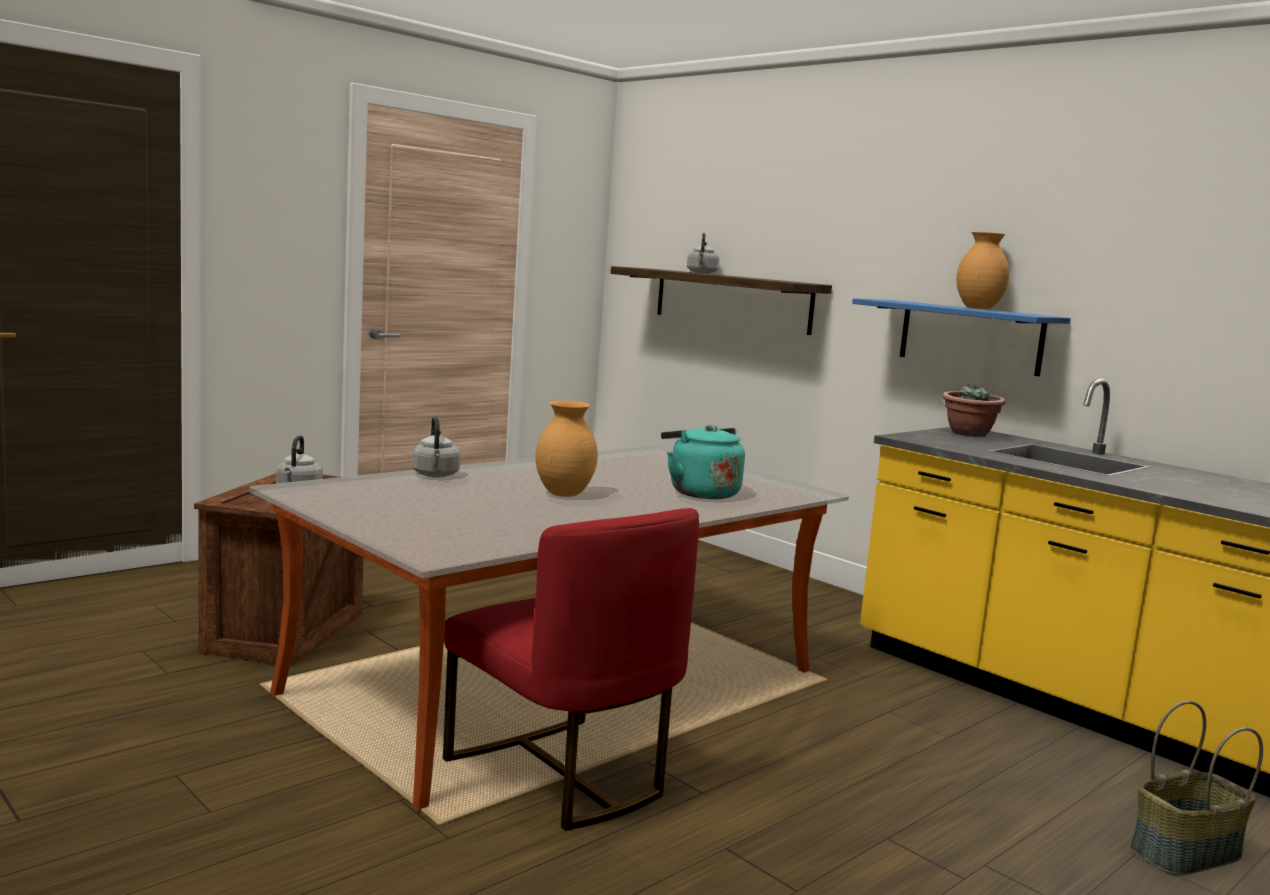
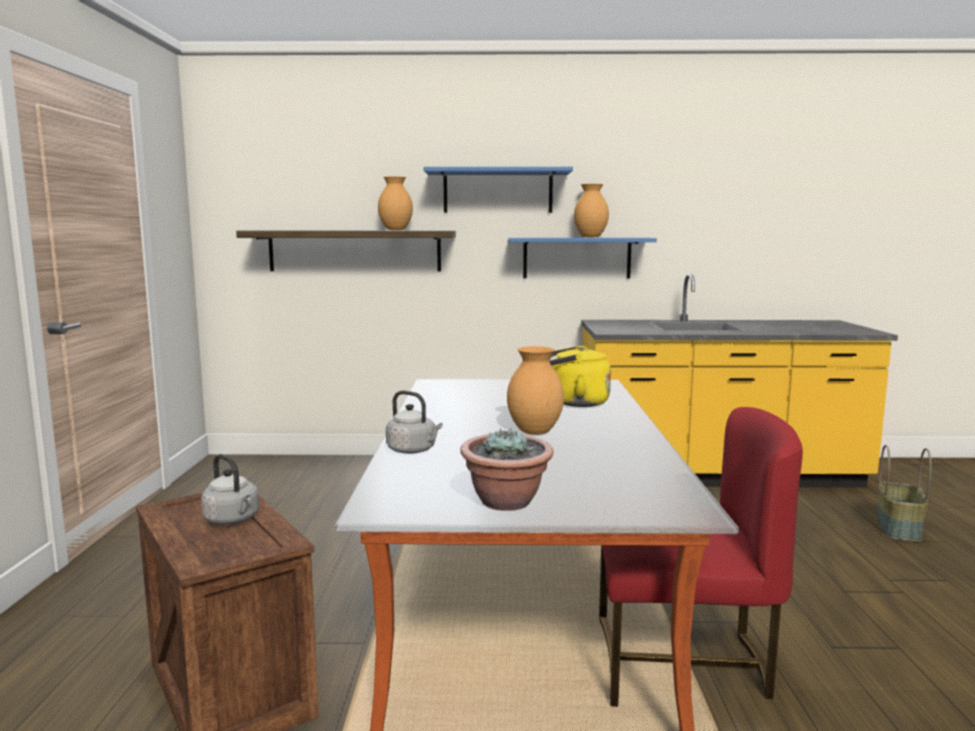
camera: 45 degrees left, 0 degrees up
(700, 493) = (575, 403): turquoise kettle -> yellow kettle
(702, 273) = (329, 230): grey kettle -> none
(763, 278) = (396, 230): none -> brown vase
(884, 238) = (498, 192): none -> blue shelf
(969, 434) = (610, 323): potted plant -> potted plant (506, 502)

